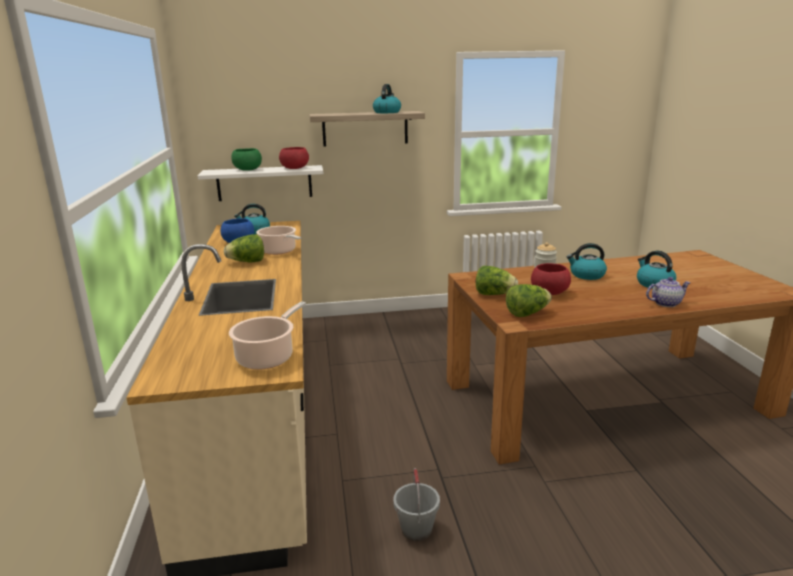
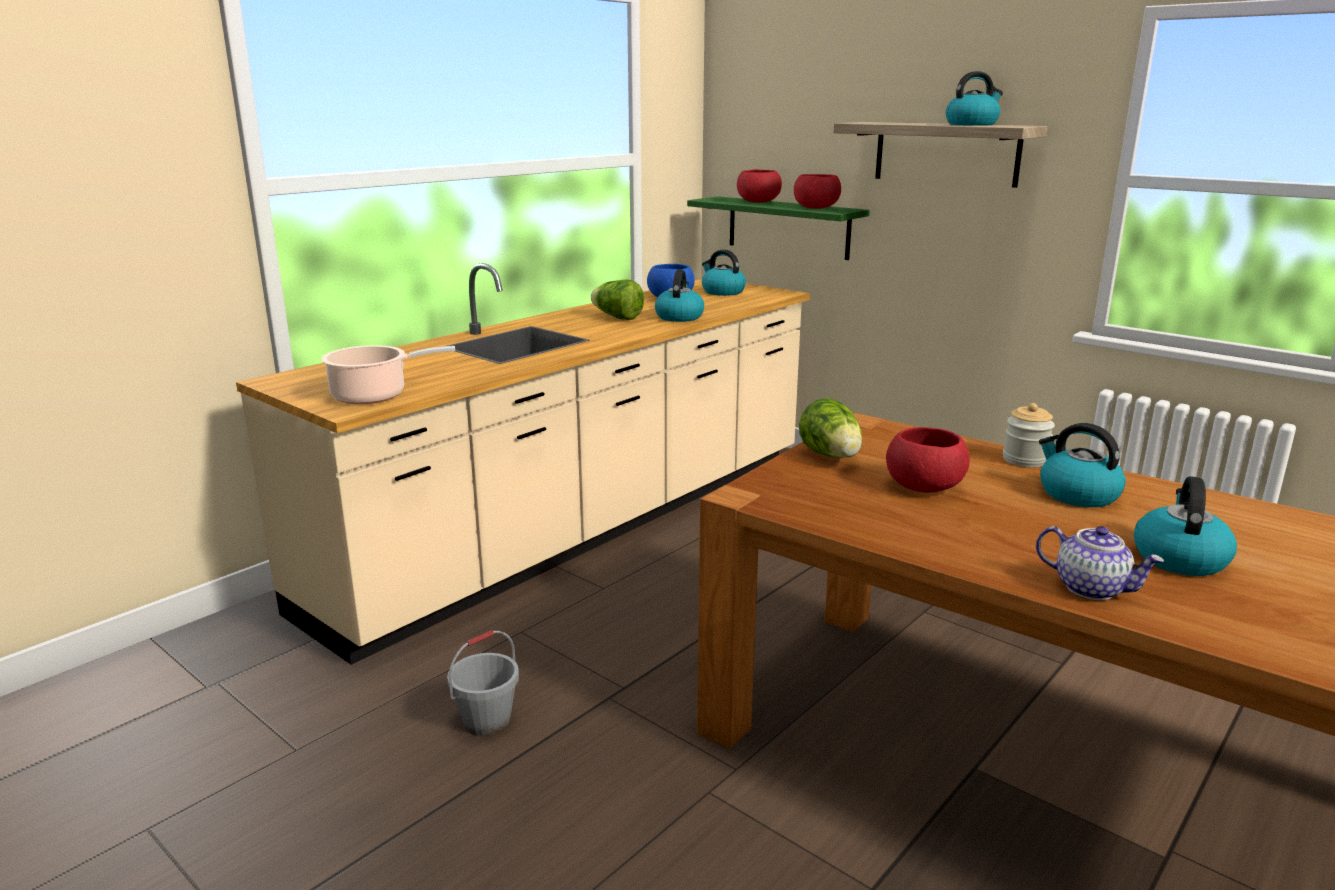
camera: 50 degrees right, 0 degrees up
(247, 170) = (758, 202): green bowl -> red bowl
(264, 183) = (788, 227): white shelf -> green shelf
(279, 251) = (679, 317): cooking pot -> kettle
(527, 313) = (800, 493): lettuce -> none

